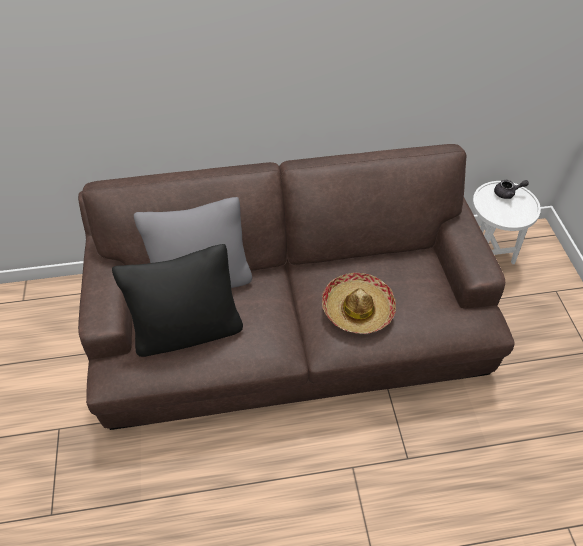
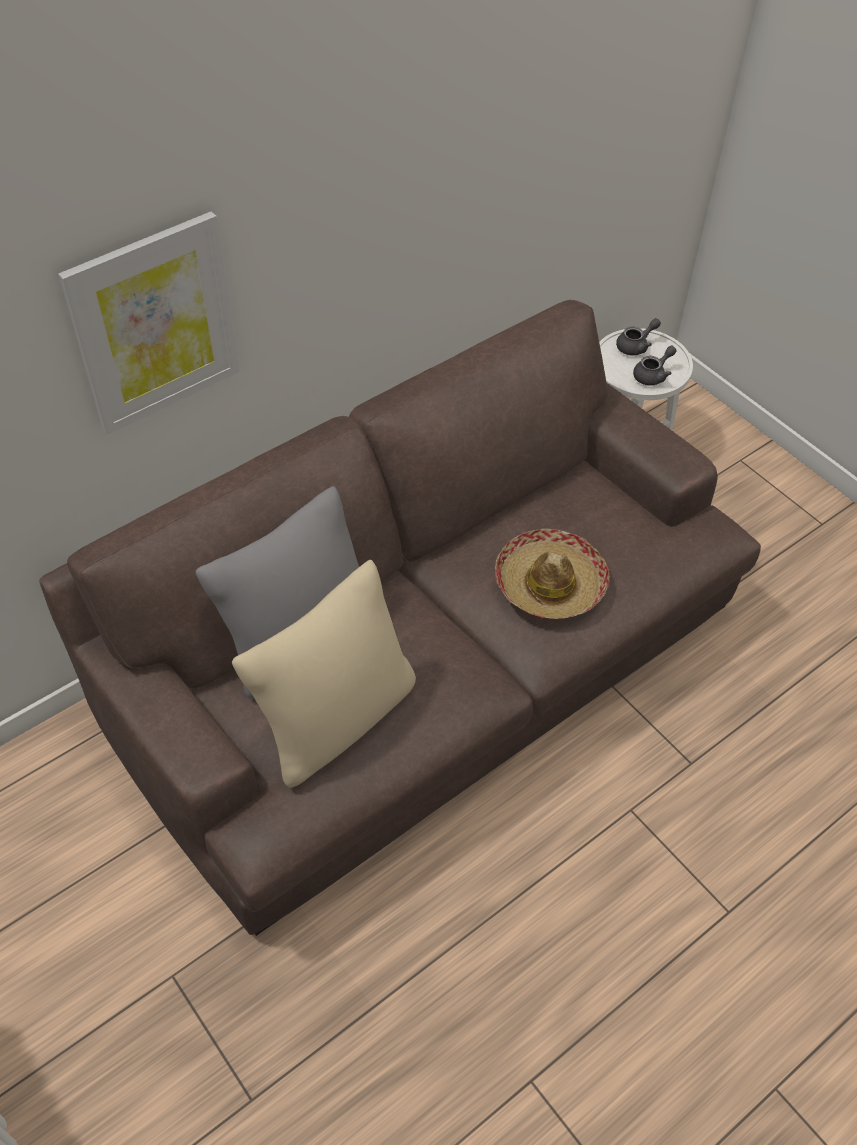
camera: 30 degrees left, 0 degrees up
(161, 66) = (154, 324): none -> picture
(188, 330) = (336, 719): black pillow -> beige pillow
(507, 214) = (653, 375): none -> grey teapot

